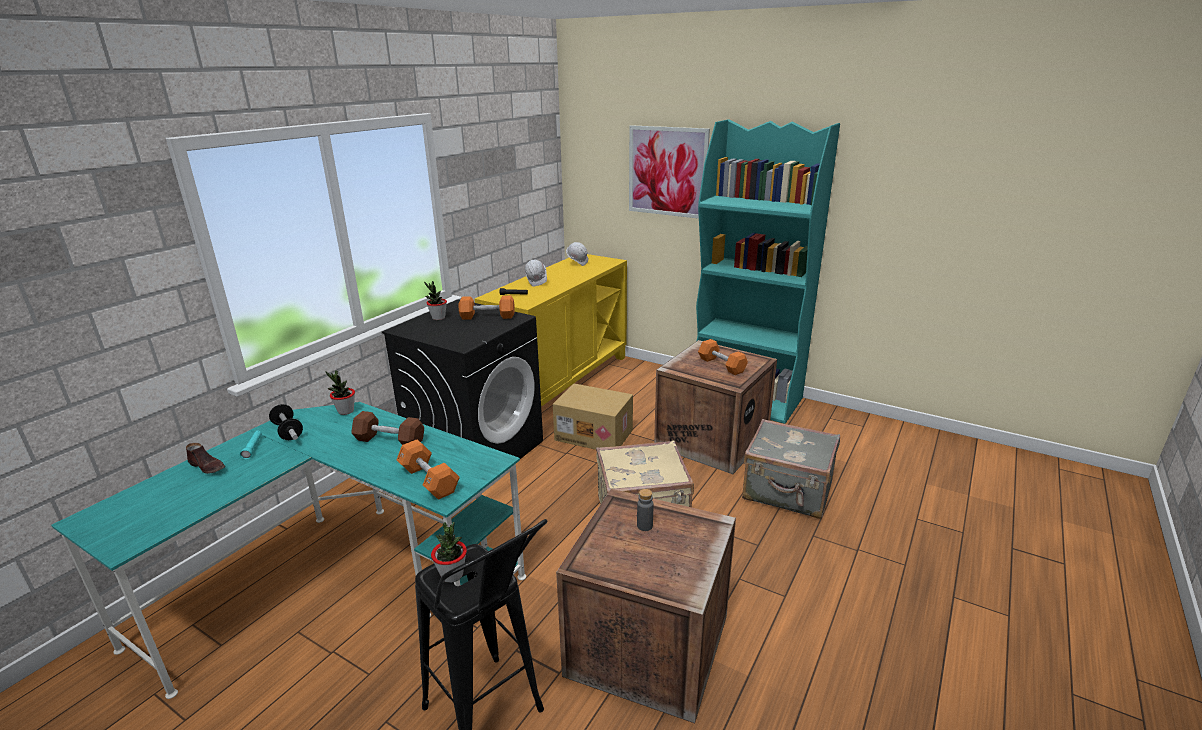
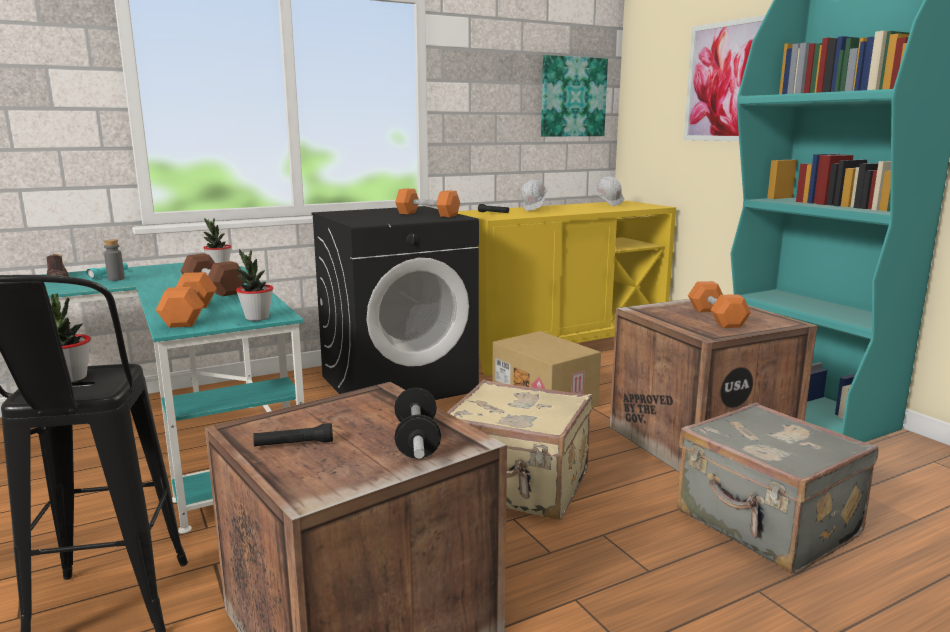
camera: 30 degrees right, 10 degrees down
(288, 431) = (152, 271): dumbbell -> dumbbell (417, 441)
(438, 318) = (379, 211): potted plant -> potted plant (257, 318)
(534, 177) = (572, 97): none -> picture
(629, 563) = (294, 444): none -> black flashlight
(644, 526) = (371, 419): grey bottle -> grey bottle (116, 279)

